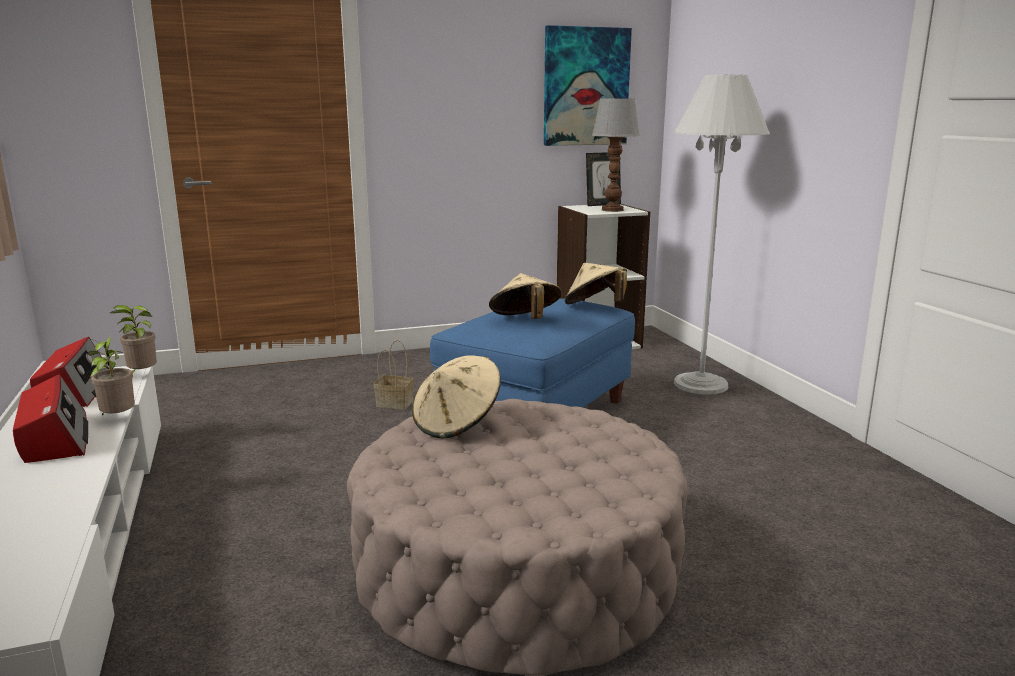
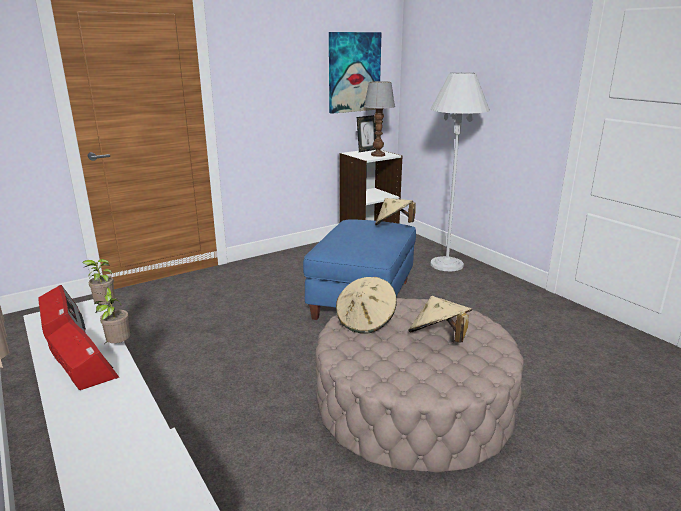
camera: 15 degrees left, 5 degrees up
(393, 404) = (264, 301): basket -> none
(525, 321) = (360, 241): beige hat -> beige hat (438, 338)

